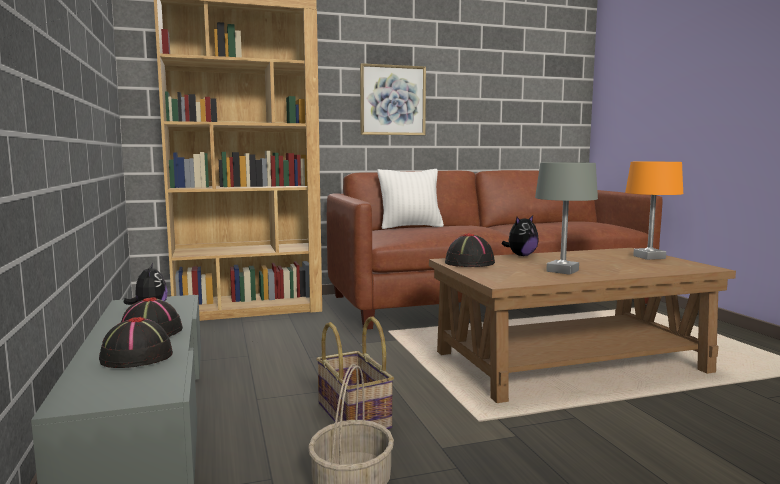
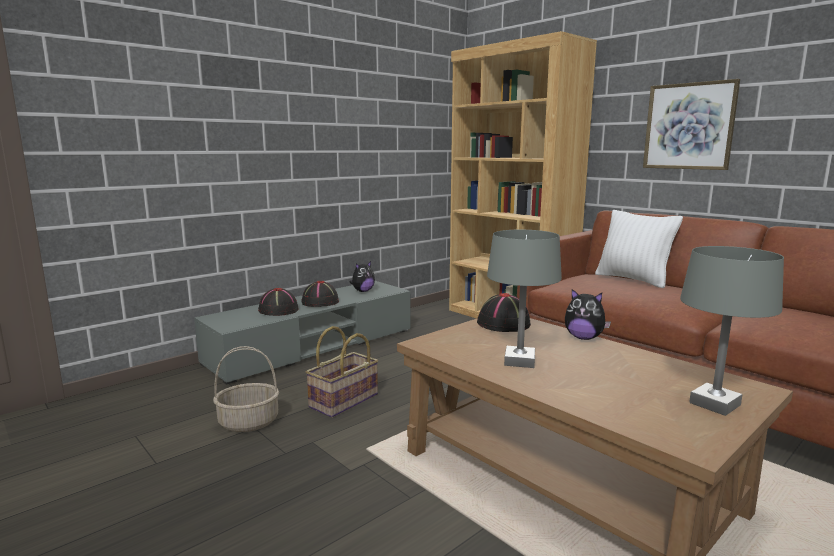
camera: 65 degrees right, 5 degrees up
(649, 257) = (715, 404): orange table lamp -> grey table lamp

